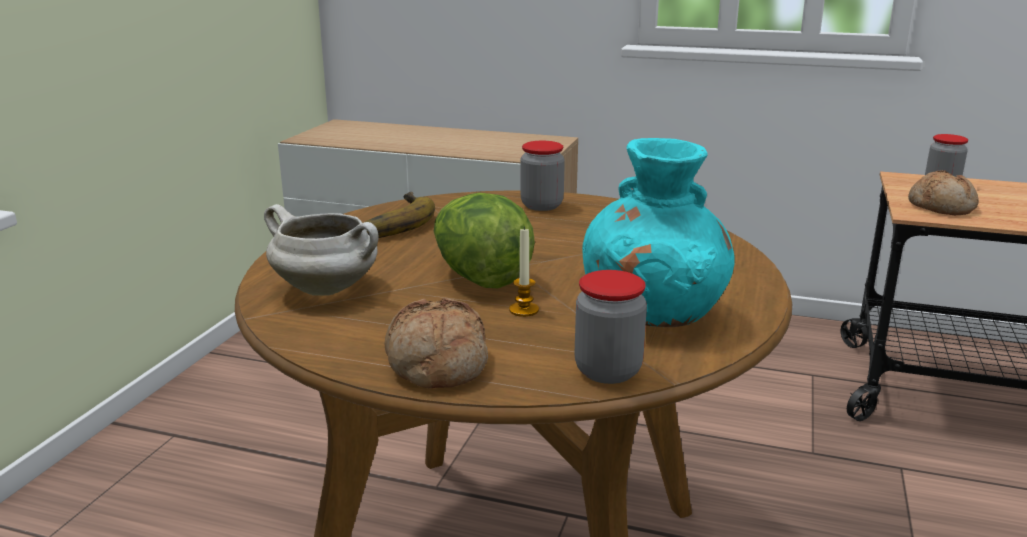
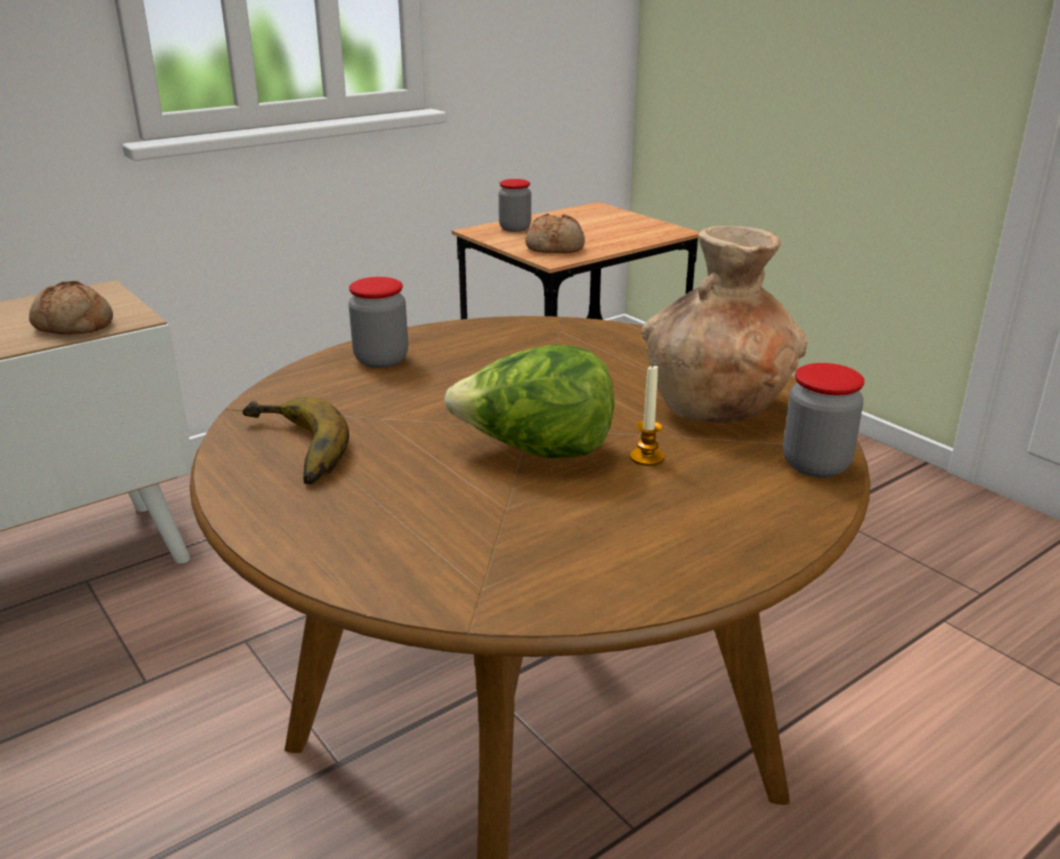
camera: 55 degrees left, 5 degrees up
(328, 289) = (450, 547): white cooking pot -> none
(435, 364) = (727, 540): bread -> bread (73, 326)
(653, 313) = (718, 407): turquoise vase -> brown vase

